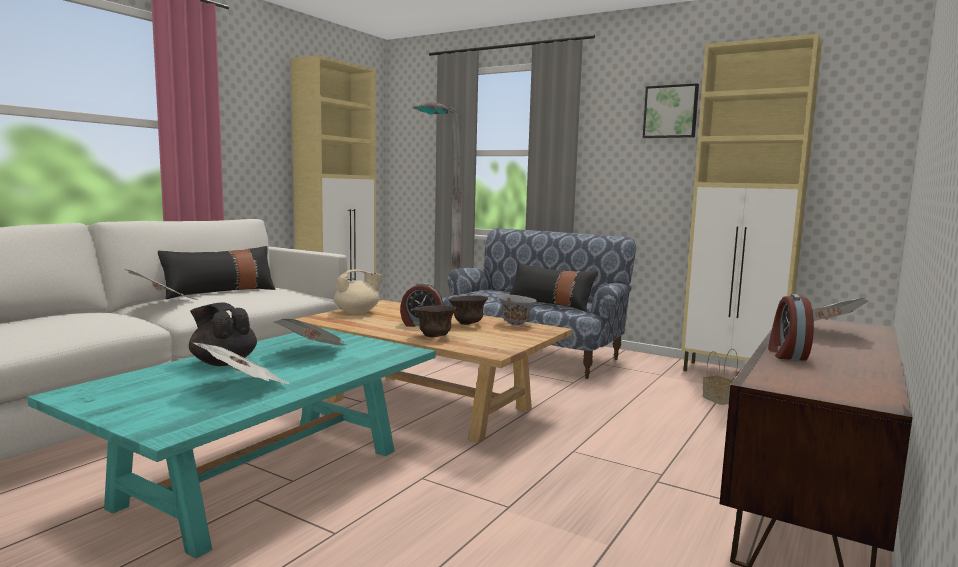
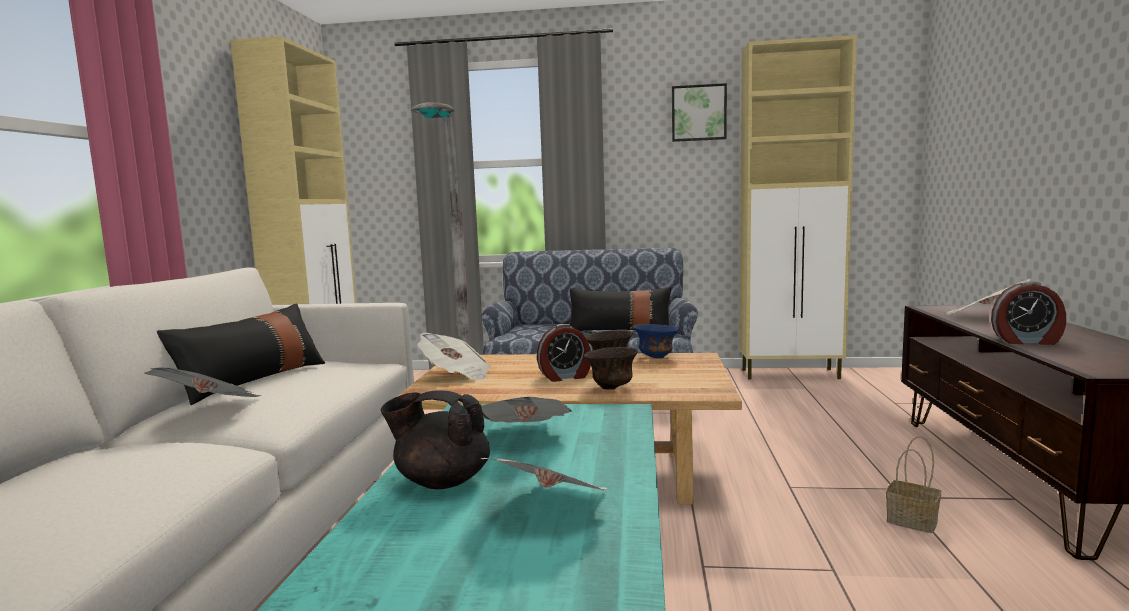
camera: 25 degrees left, 0 degrees up
(358, 312) = (456, 375): beige teapot -> newspaper
(516, 324) = (656, 357): grey bowl -> blue bowl
(720, 399) = (819, 401): basket -> basket (914, 521)
(786, 354) = (1027, 341): alarm clock -> alarm clock turned 60 degrees counterclockwise

